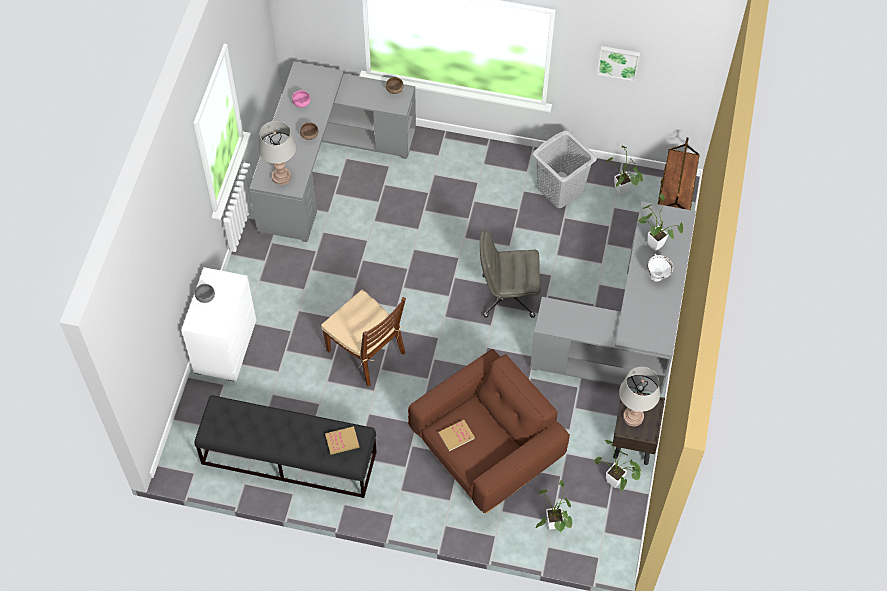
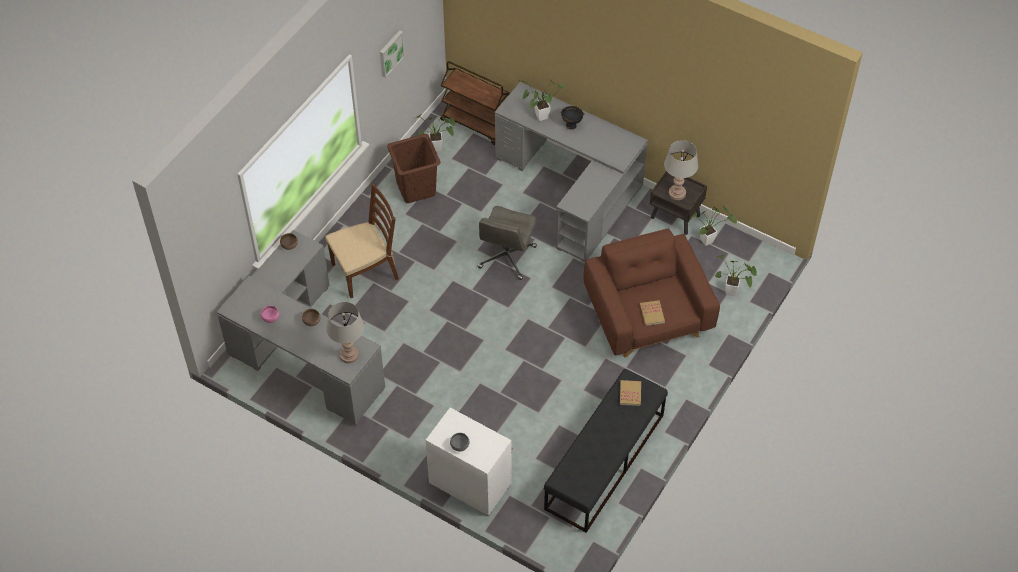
camera: 70 degrees left, 5 degrees down
(366, 352) = (520, 375): brown chair -> brown chair (365, 271)
(560, 190) = (416, 189): grey laundry basket -> brown laundry basket
(657, 276) = (571, 125): white bowl -> black bowl

